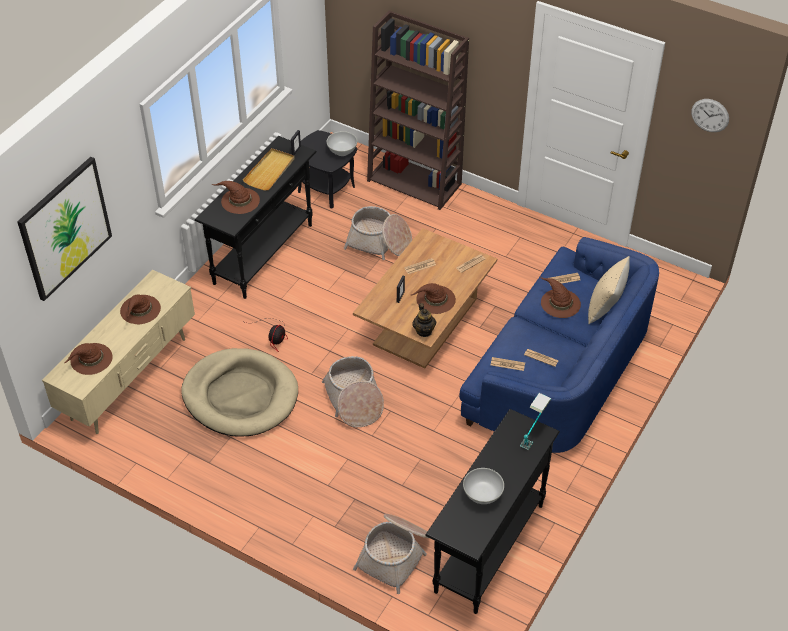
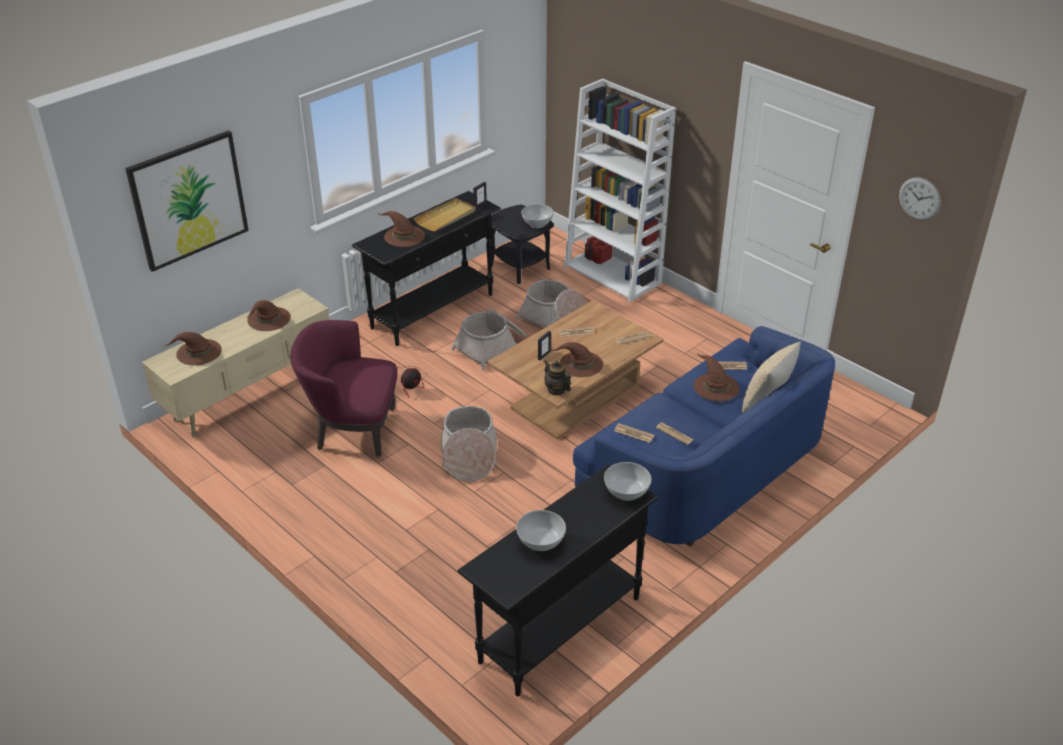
camera: 15 degrees right, 10 degrees down
(240, 396) = (352, 430): beige dog bed -> purple armchair
(395, 554) = (450, 614): basket -> basket (492, 347)
(415, 182) = (613, 275): brown bookcase -> white bookcase
(424, 331) = (556, 390): teapot -> teapot turned 135 degrees clockwise
(533, 433) = (626, 493): table lamp -> white bowl

